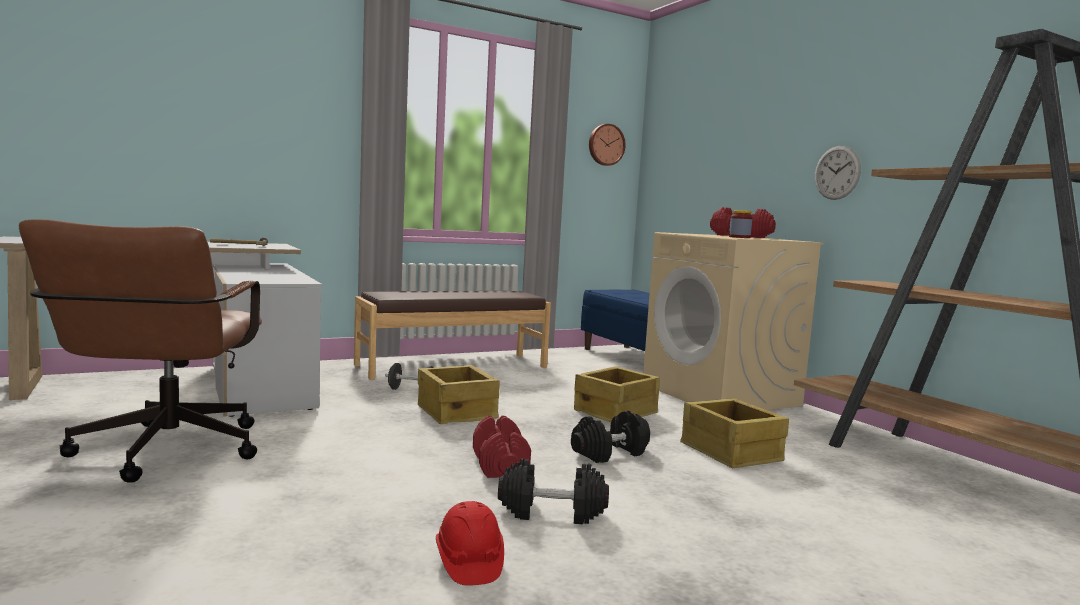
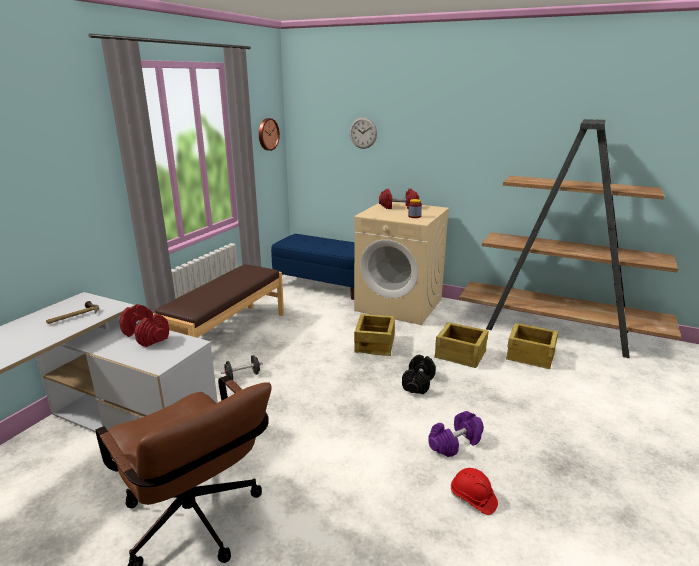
camera: 35 degrees left, 15 degrees up
(457, 411) = (300, 384): crate -> crate (530, 355)
(500, 465) = (388, 421): red dumbbell -> red dumbbell (146, 336)
(551, 512) = (455, 443): black dumbbell -> purple dumbbell
(837, 172) = (454, 165): wall clock -> wall clock (363, 133)

